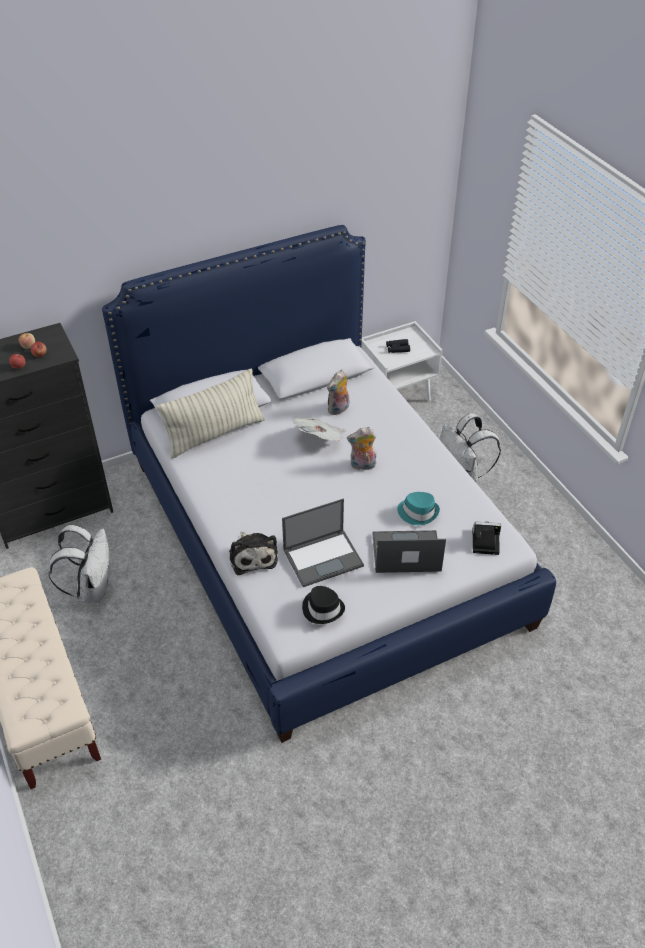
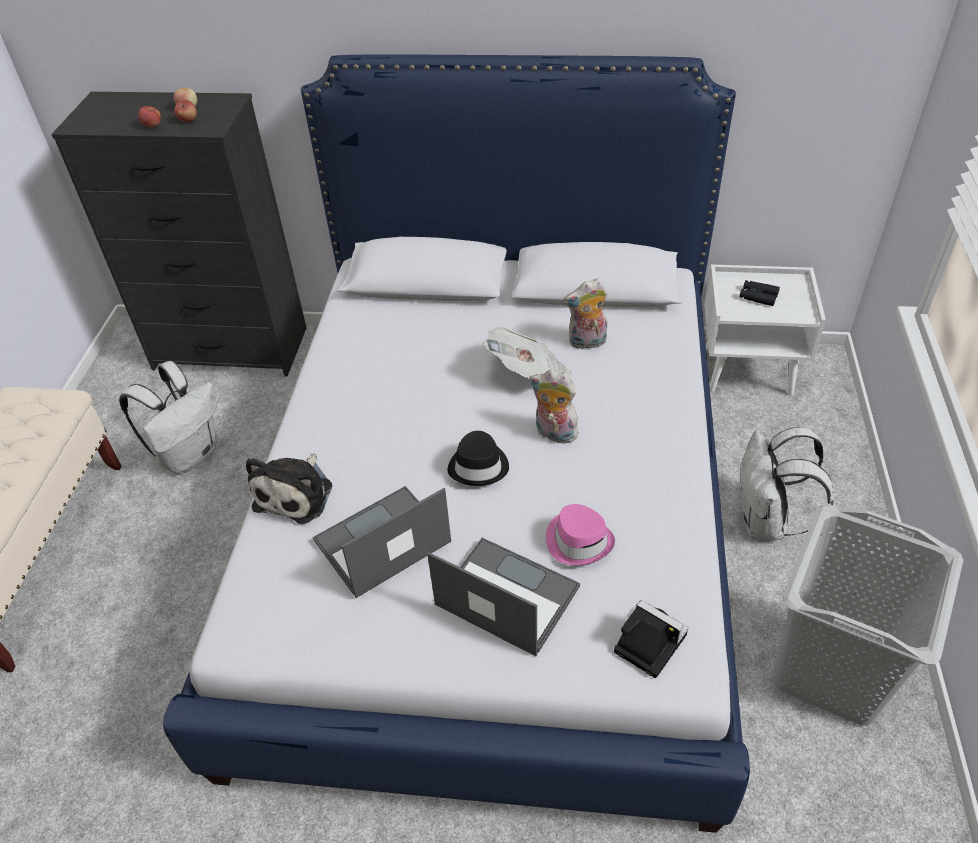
camera: 35 degrees right, 0 degrees up
(215, 434) = (399, 314): pillow -> none
(323, 608) = (312, 620): black hat -> black hat (479, 466)
(324, 557) = (381, 542): laptop -> laptop turned 135 degrees clockwise
(418, 512) = (579, 541): turquoise hat -> pink hat
(538, 532) = (832, 668): none -> grey laundry basket

